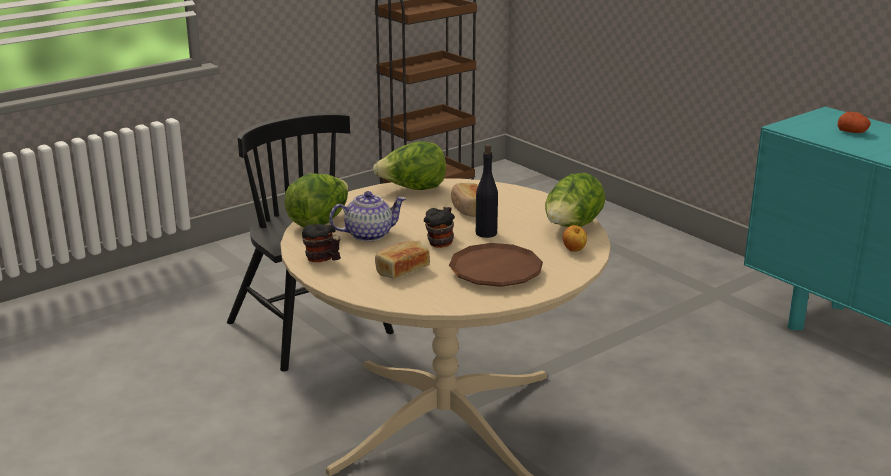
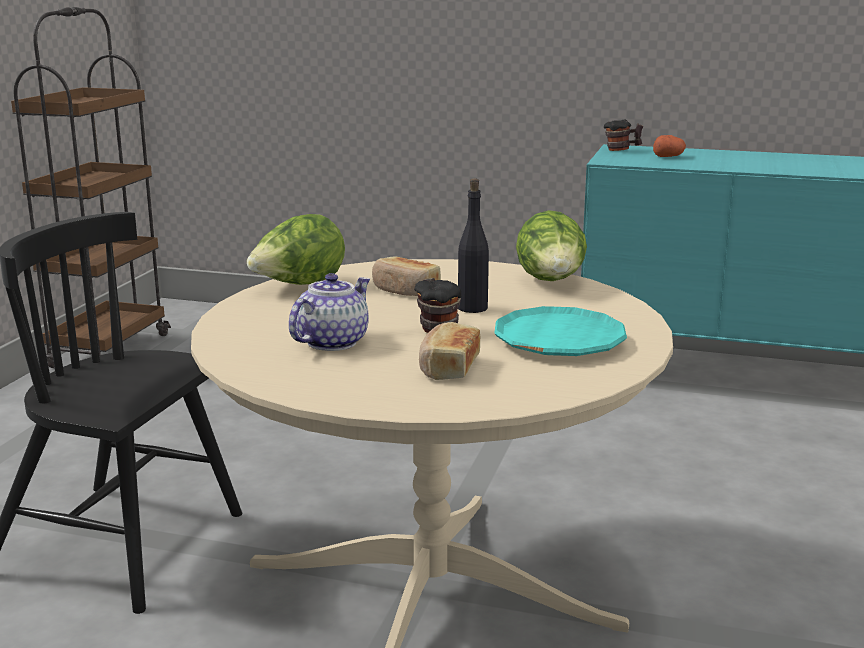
camera: 35 degrees left, 5 degrees down
(319, 221) = (236, 344): lettuce -> none
(323, 260) = (323, 384): mug -> mug (622, 150)
(495, 271) = (559, 341): brown plate -> turquoise plate
(574, 250) = (597, 302): apple -> none

